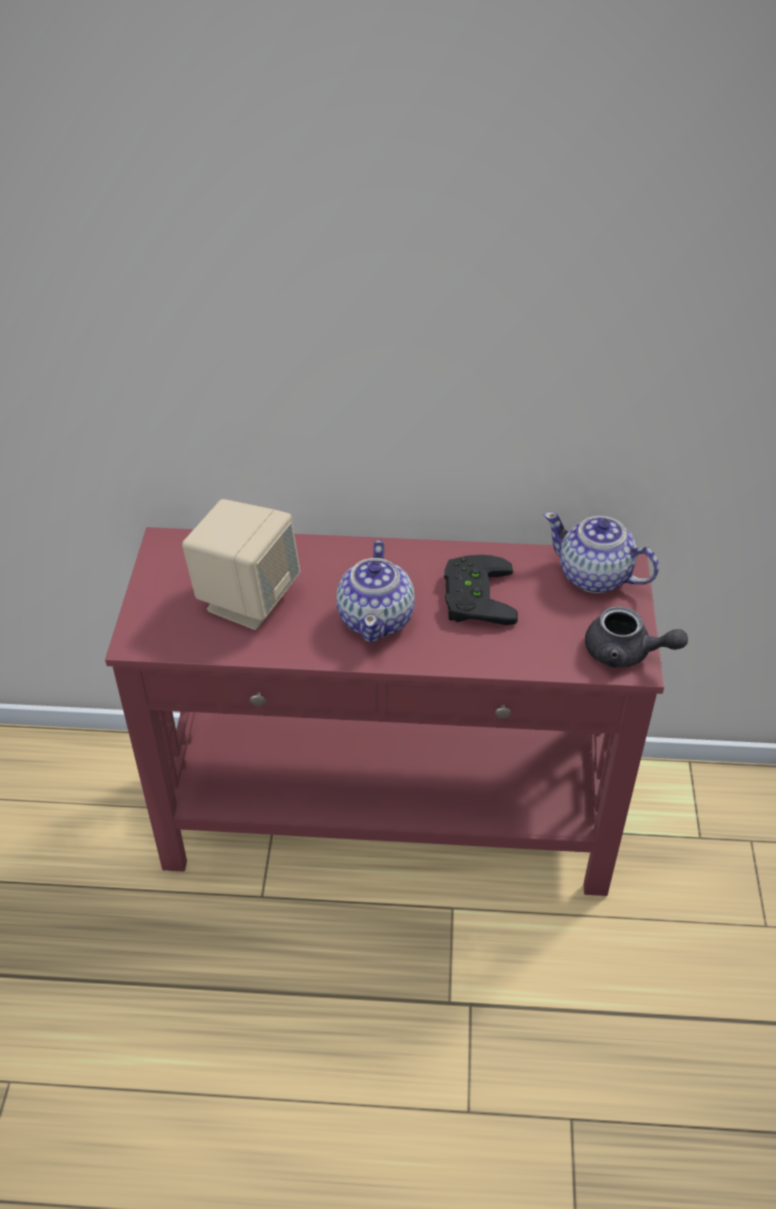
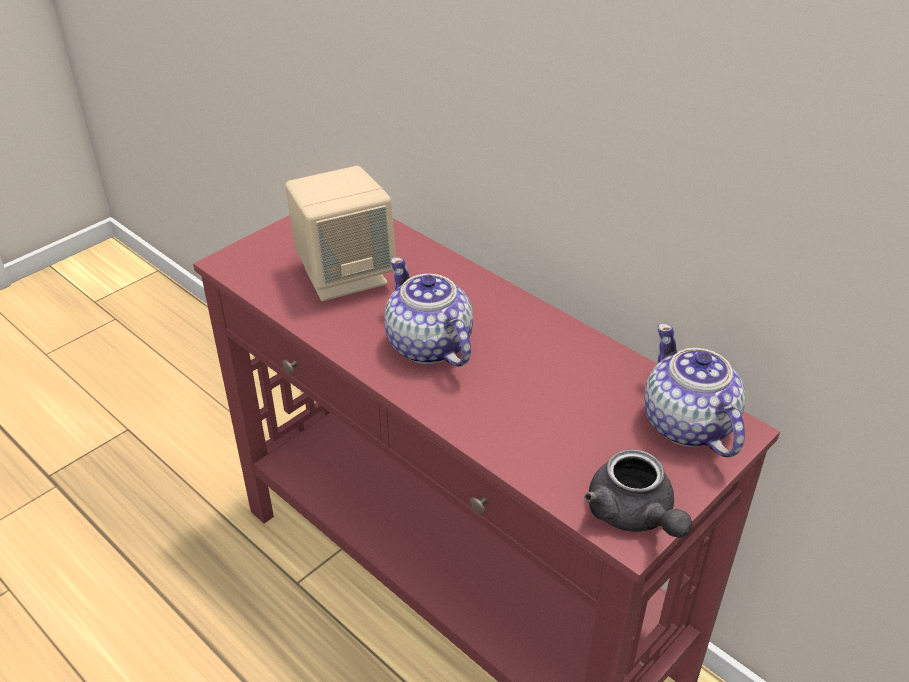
camera: 40 degrees right, 5 degrees down
(376, 618) = (428, 346): teapot -> teapot turned 105 degrees clockwise
(472, 596) = (539, 375): black game controller -> none

